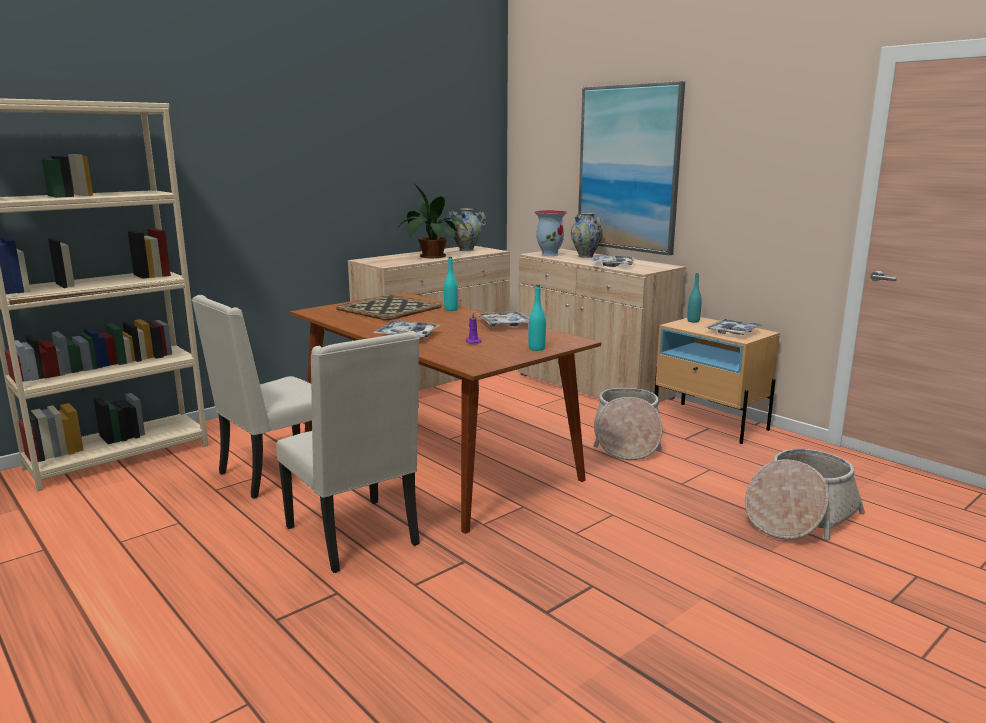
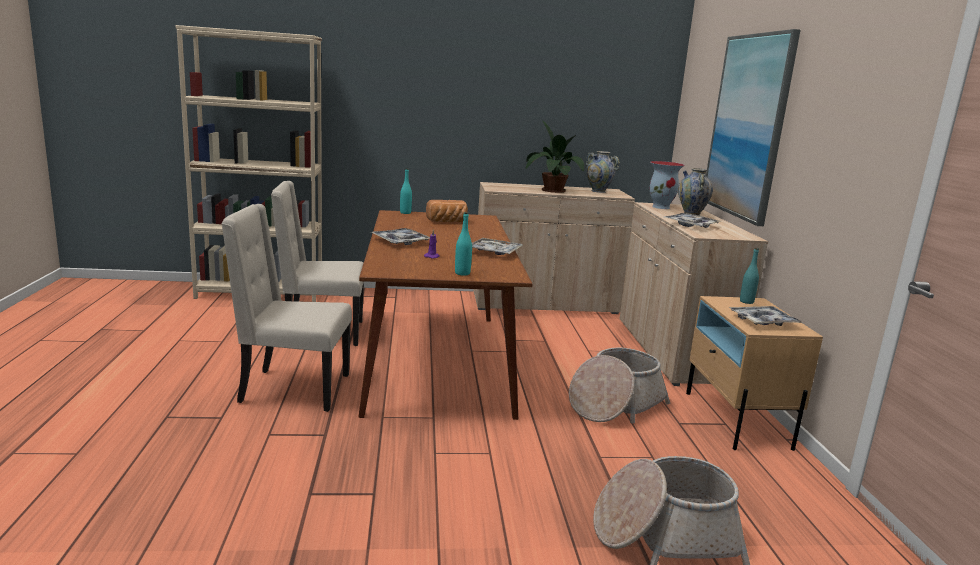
camera: 35 degrees right, 0 degrees up
(355, 536) = (292, 389): beige chair -> beige chair turned 90 degrees clockwise
(388, 308) = (447, 222): tray -> bread
(451, 309) = (489, 233): turquoise bottle -> turquoise bottle (405, 213)

